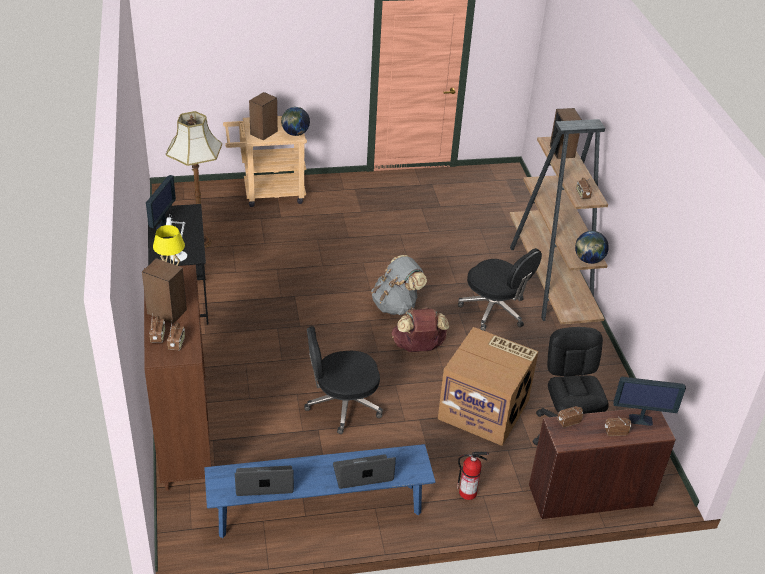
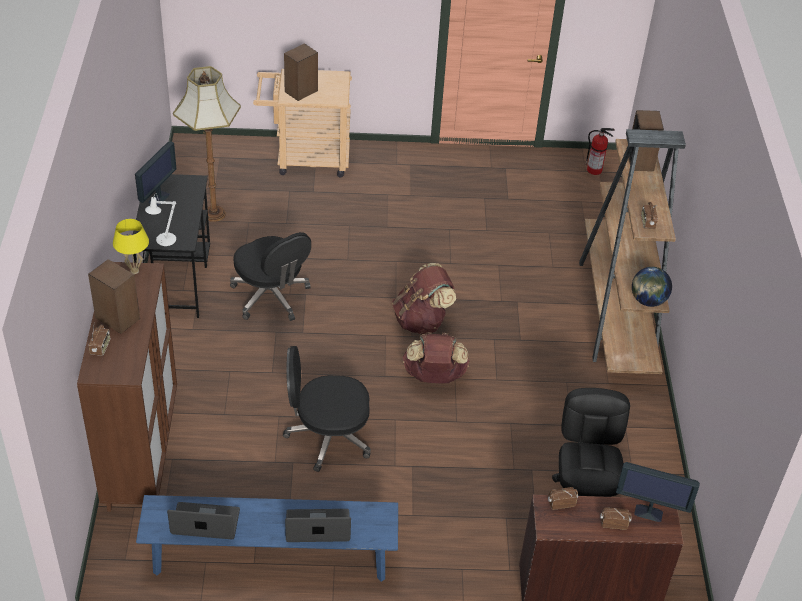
camera: 10 degrees right, 5 degrees up
(177, 343) = (119, 359): radio -> none
(295, 133) = (338, 96): globe -> none
(396, 305) = (422, 320): grey backpack -> brown backpack
(468, 492) = (446, 563): fire extinguisher -> fire extinguisher (595, 170)
(485, 409) = (492, 464): cardboard box -> none
(495, 310) = (538, 341): black office chair -> black office chair (271, 297)

